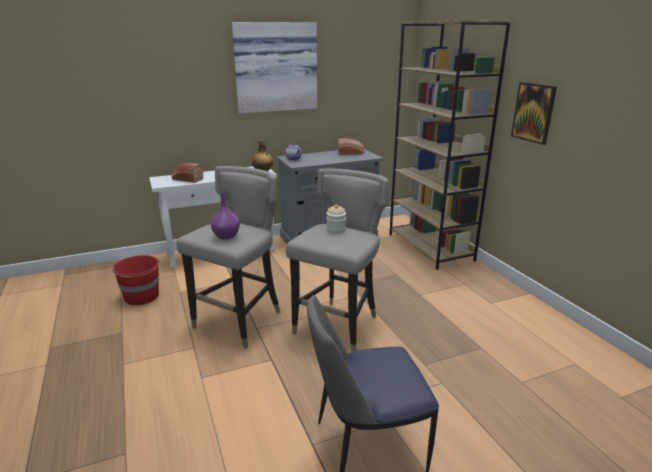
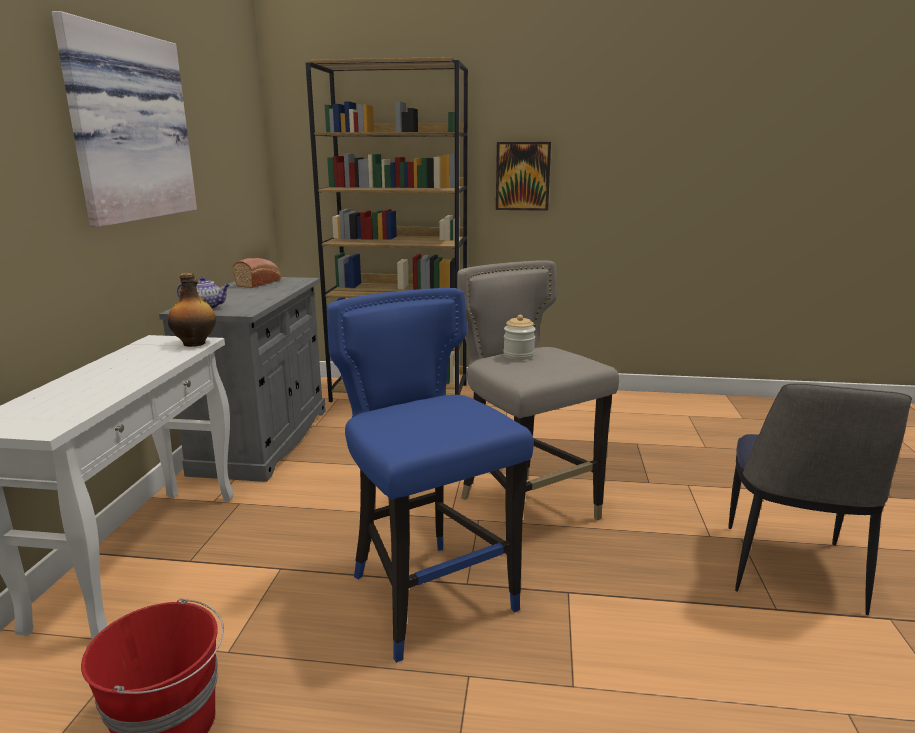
camera: 60 degrees left, 5 degrees down
(187, 179) = (74, 400): bread -> none
(226, 236) = (456, 420): purple vase -> none
(240, 321) = (428, 595): grey stool -> blue stool

